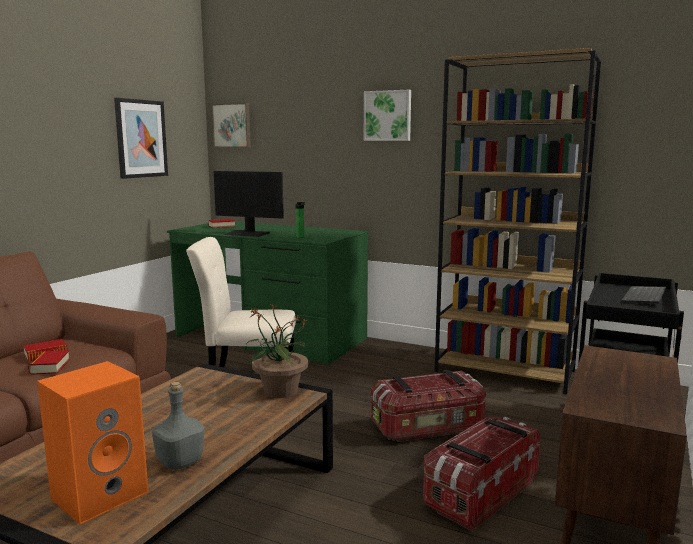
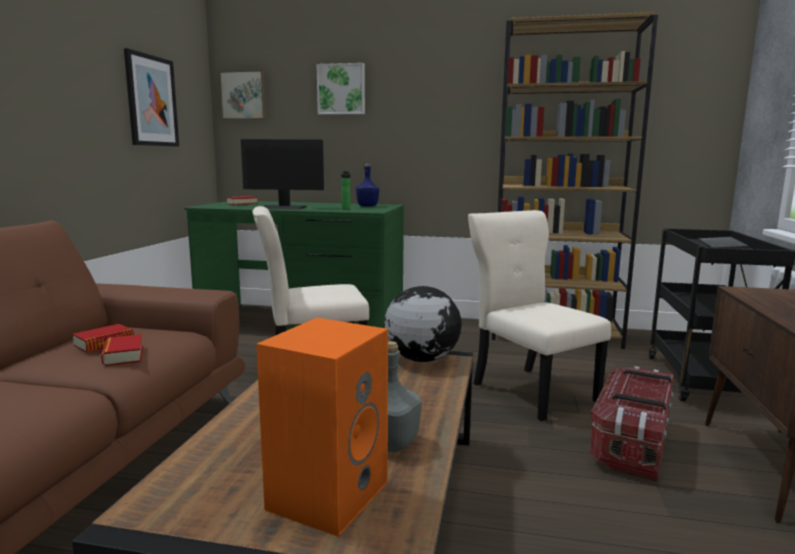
camera: 15 degrees left, 0 degrees up
(279, 391) = (421, 359): potted plant -> globe
(328, 233) = (368, 206): none -> blue bottle
(388, 116) = (424, 85): picture -> picture (341, 89)
(428, 428) = (531, 390): storage box -> beige chair

